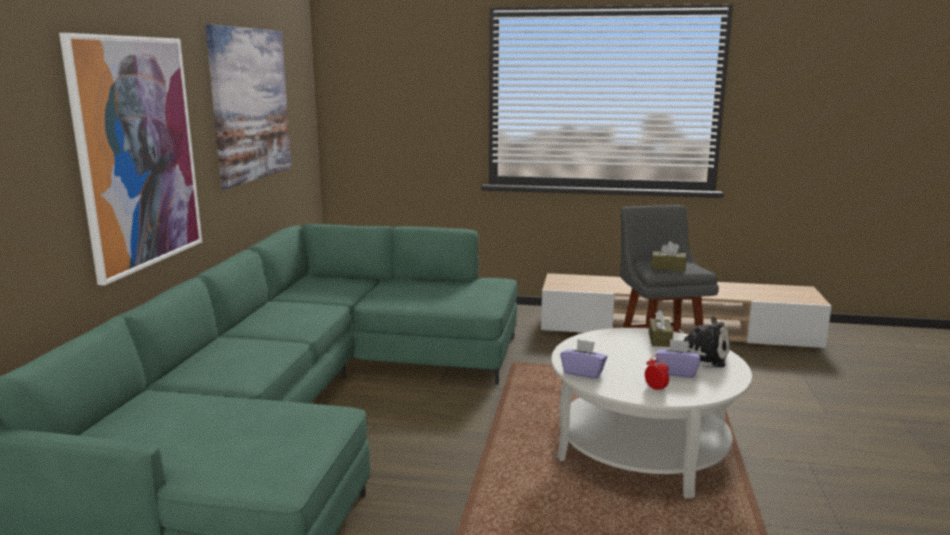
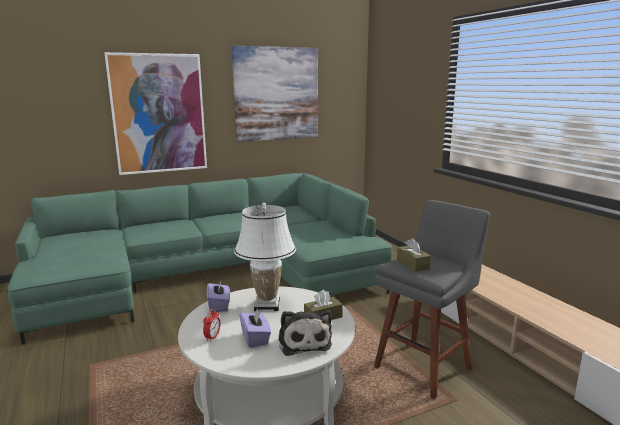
camera: 55 degrees right, 0 degrees up
(607, 353) = (267, 305): none -> white table lamp

